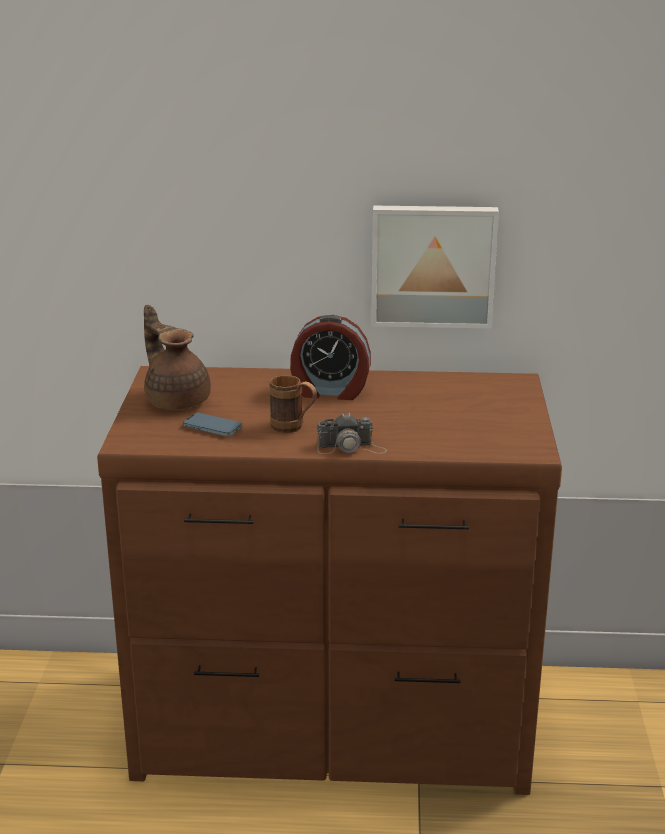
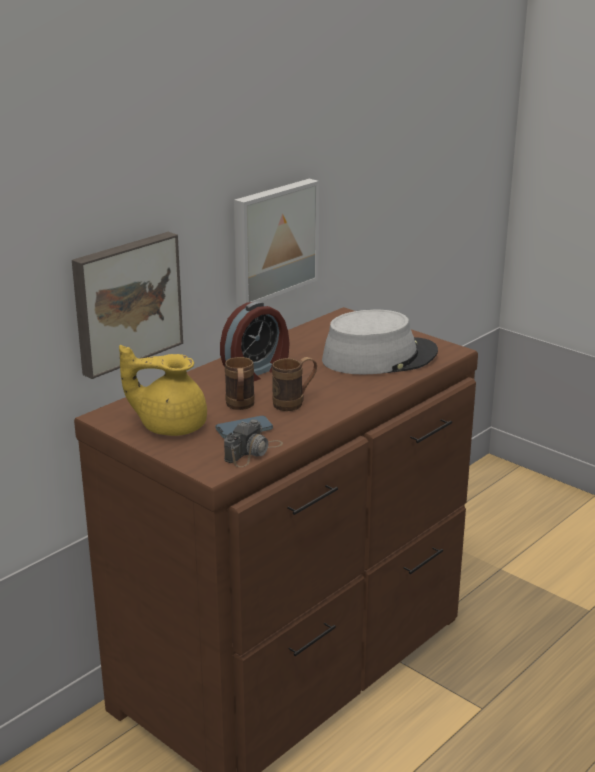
camera: 50 degrees left, 0 degrees up
(176, 400) = (170, 426): brown teapot -> yellow teapot
(218, 275) = (125, 302): none -> picture
(251, 410) = (240, 407): none -> brown mug
(351, 448) = (358, 397): camera -> camera (253, 452)
(454, 427) = (379, 357): none -> grey hat

